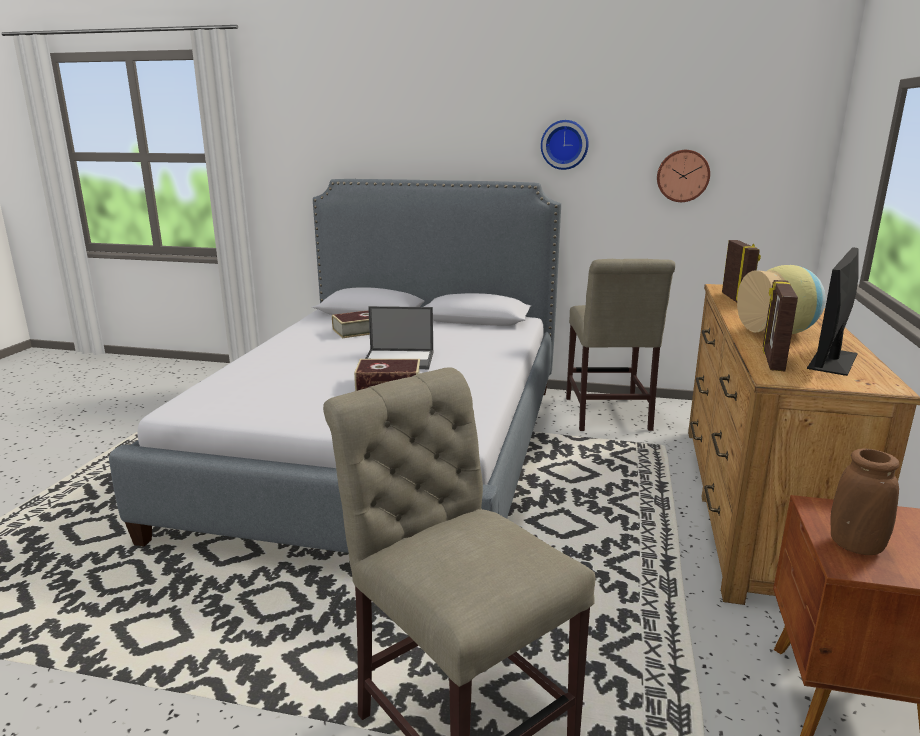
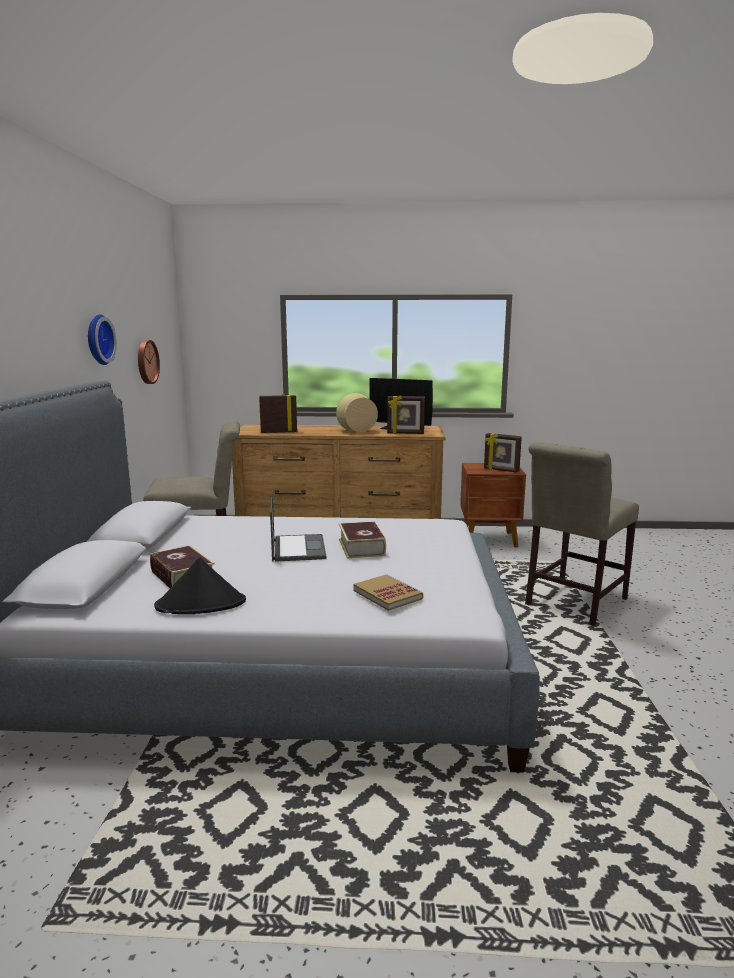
camera: 100 degrees left, 5 degrees down
(251, 380) = (387, 595): none -> book
(303, 335) = (201, 604): none -> black hat
(855, 546) = (501, 470): brown vase -> picture frame

